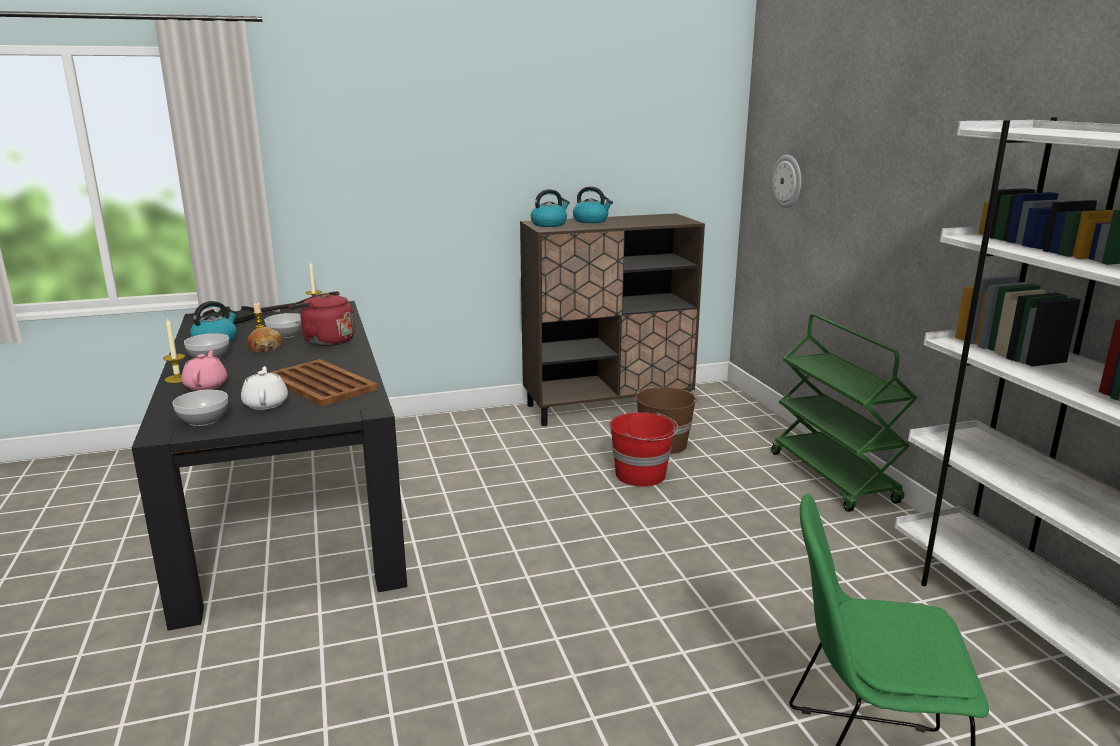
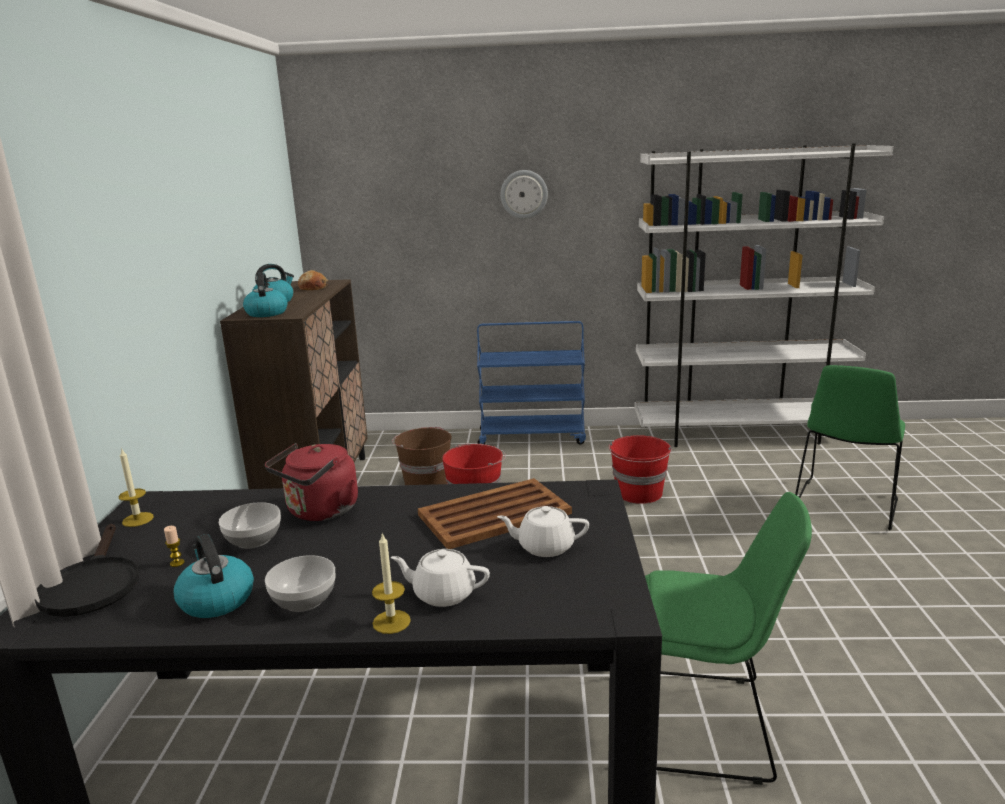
camera: 70 degrees left, 0 degrees up
(204, 420) = (583, 586): bowl -> none
(206, 385) = (443, 594): pink teapot -> white teapot
(265, 347) = (302, 554): bread -> bread (313, 287)
(309, 647) = (704, 723): none -> green chair
(741, 568) = (639, 493): none -> red bucket
(788, 181) = (379, 229): wall clock -> wall clock (524, 194)
(833, 478) = (532, 436): green cart -> blue cart

